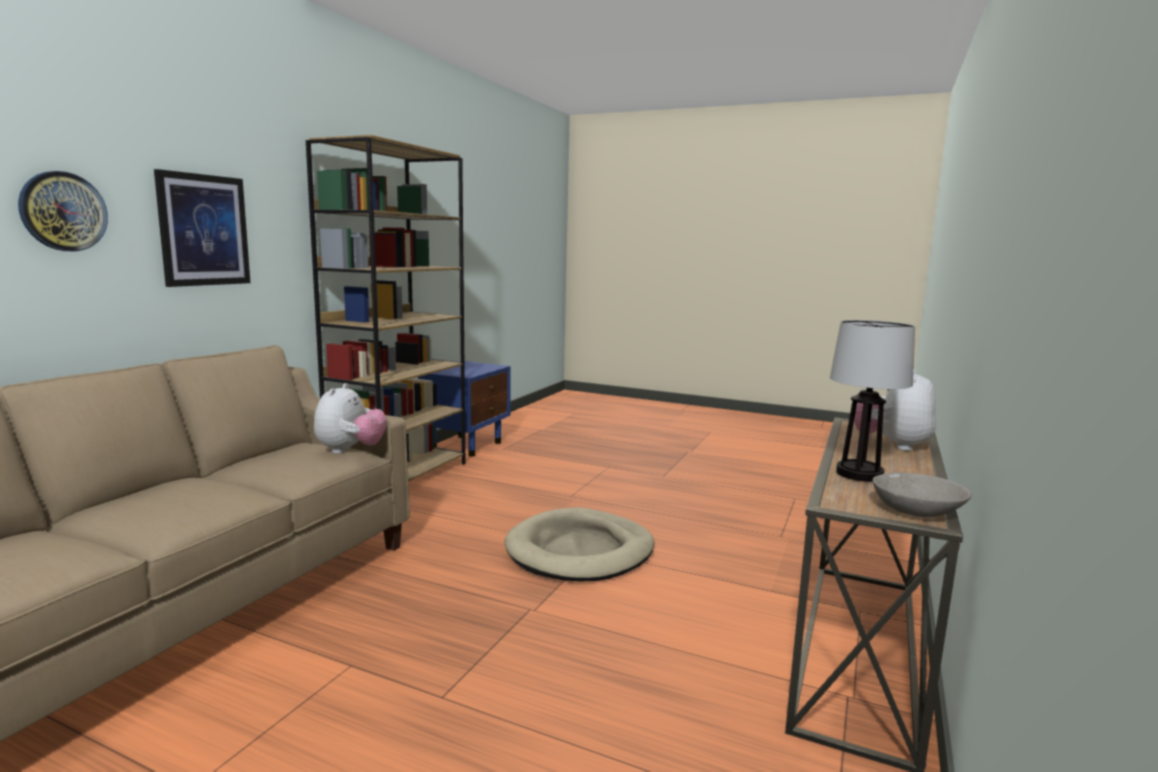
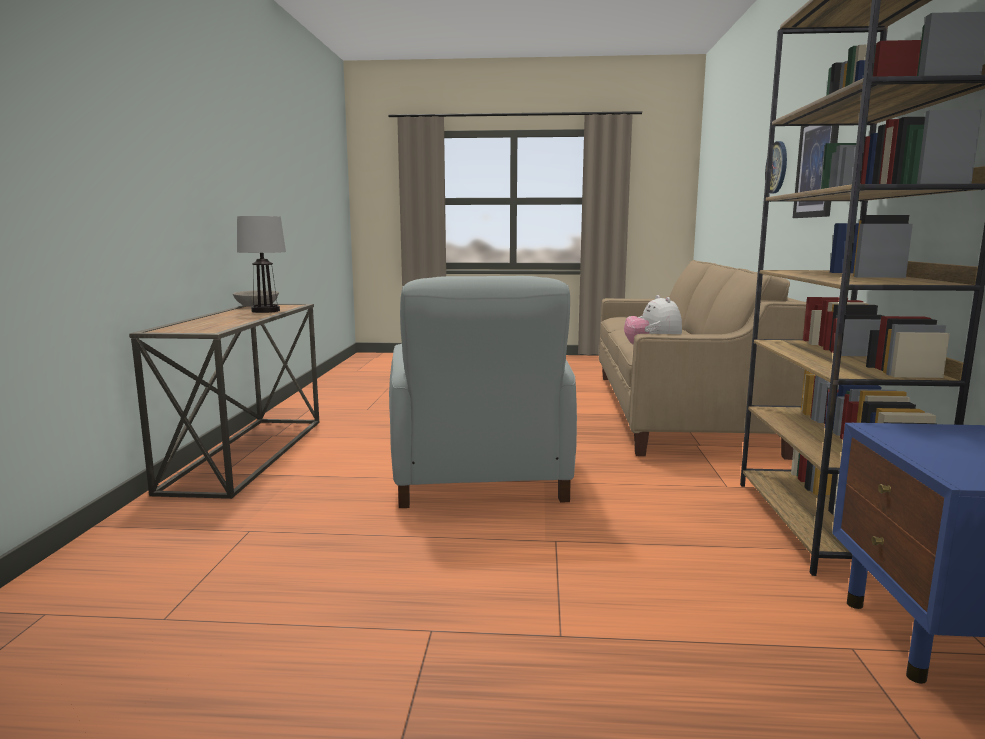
camera: 160 degrees right, 0 degrees up
(580, 551) = (479, 477): beige dog bed -> grey armchair
(892, 445) = (207, 323): plush toy -> none

